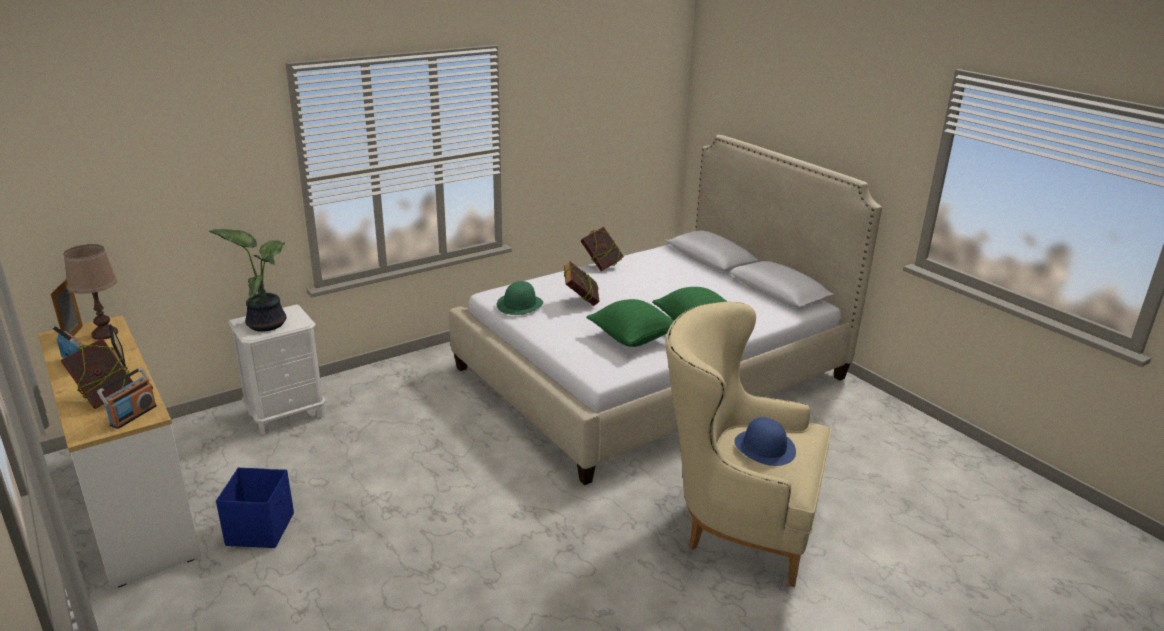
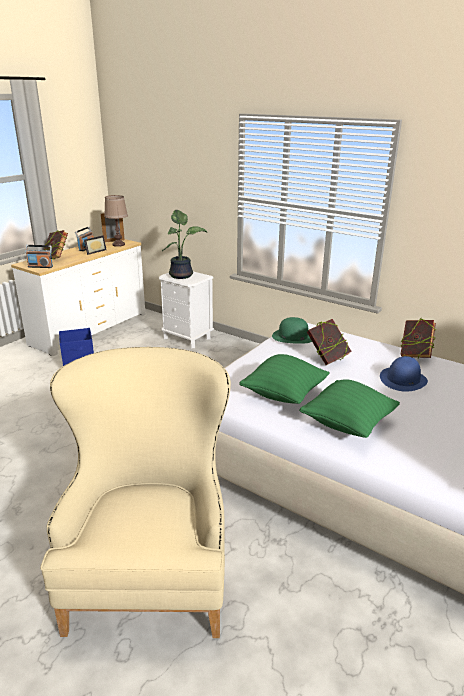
camera: 70 degrees right, 0 degrees up
(765, 447) = (140, 511): blue hat -> blue hat (403, 379)

